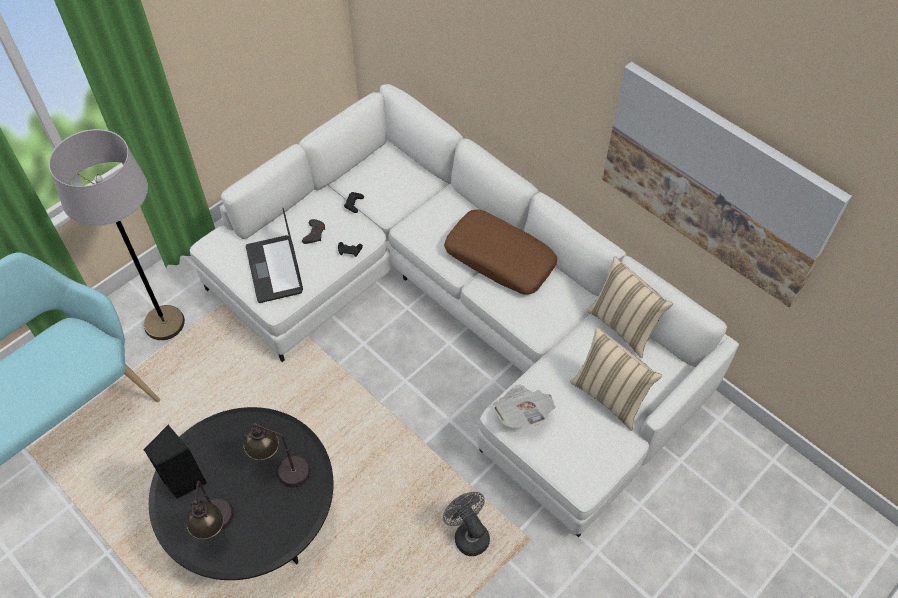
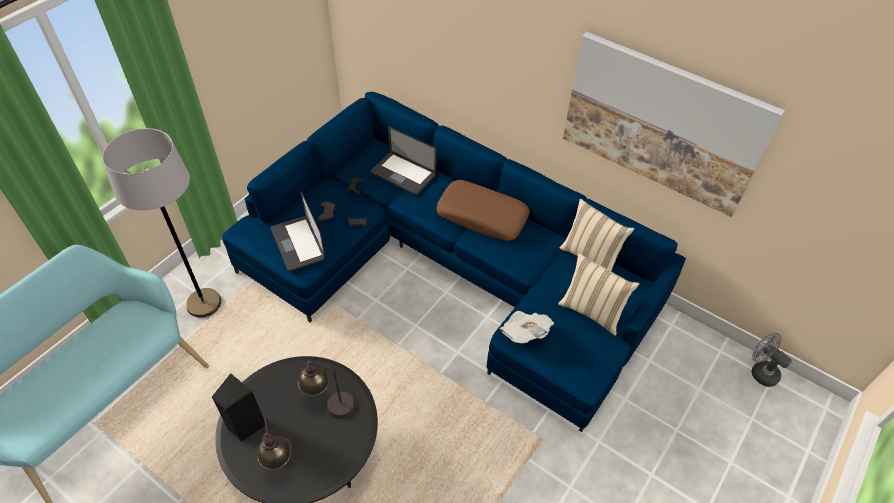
camera: 10 degrees left, 5 degrees down
(414, 193) = (403, 174): none -> laptop
(458, 313) = (449, 268): white sofa -> blue sofa
(468, 534) = (491, 442): grey fan -> grey fan (760, 371)

